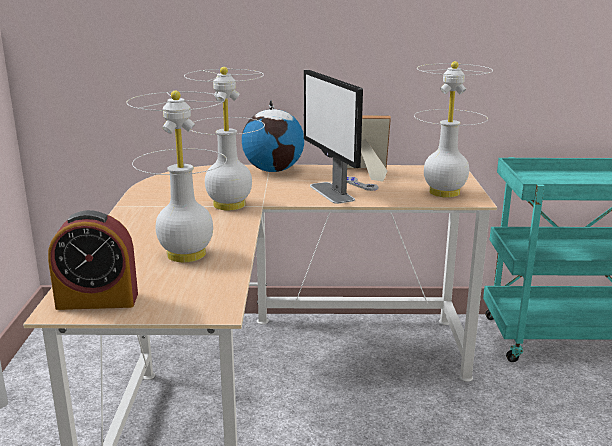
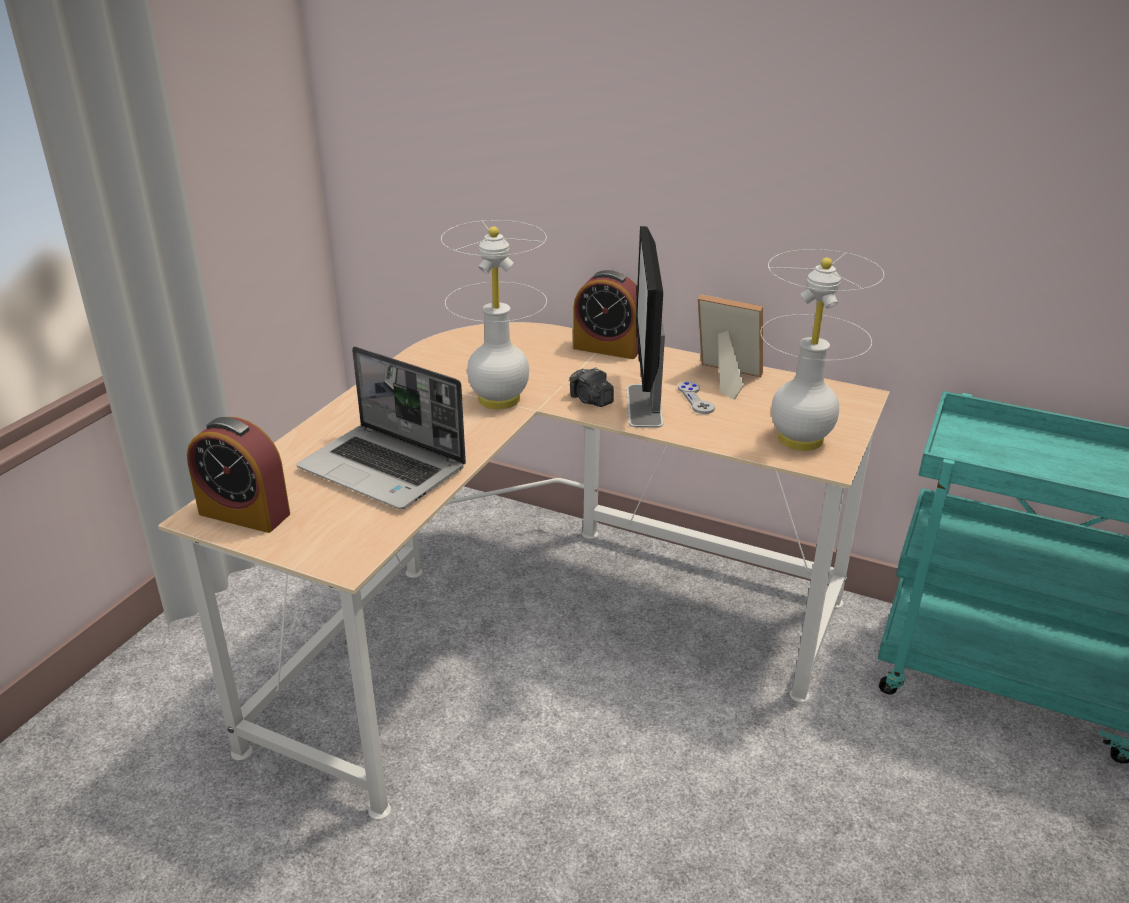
camera: 25 degrees right, 10 degrees up
(186, 254) = (385, 469): white table lamp -> laptop
(273, 170) = (607, 348): globe -> alarm clock
(293, 195) = (590, 400): none -> camera

